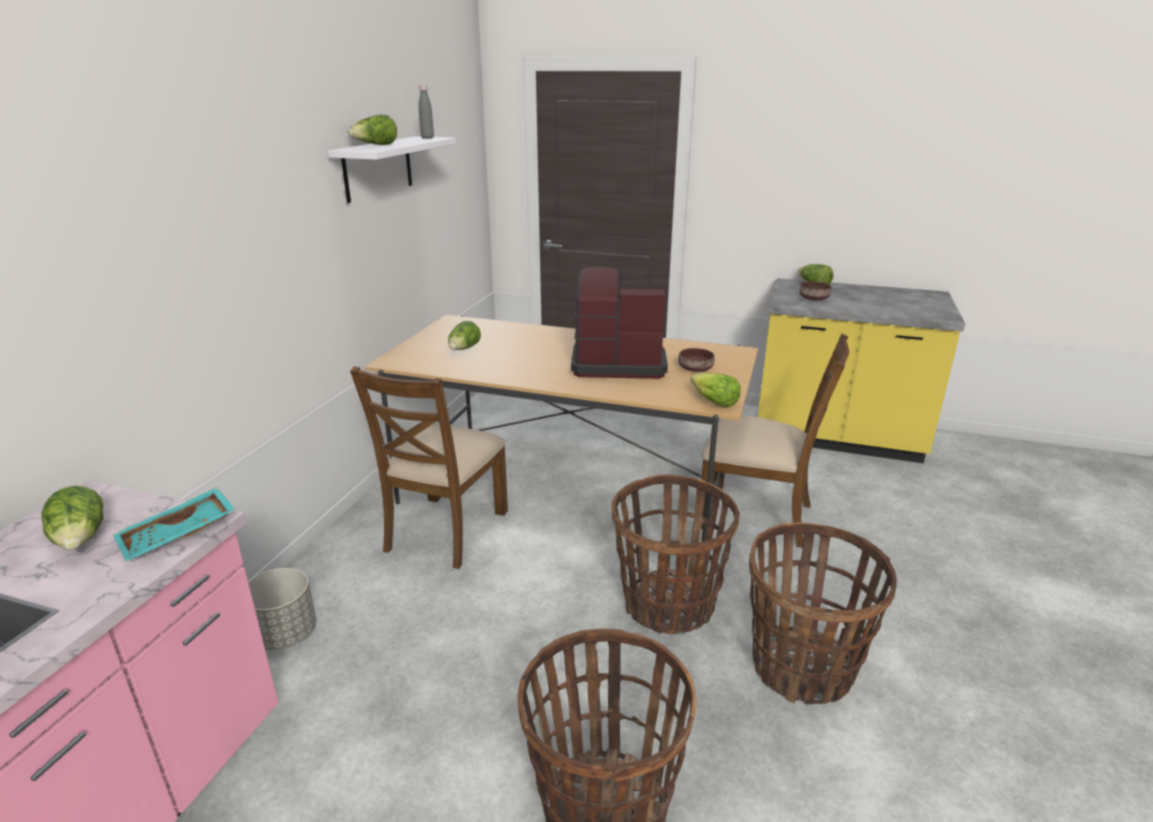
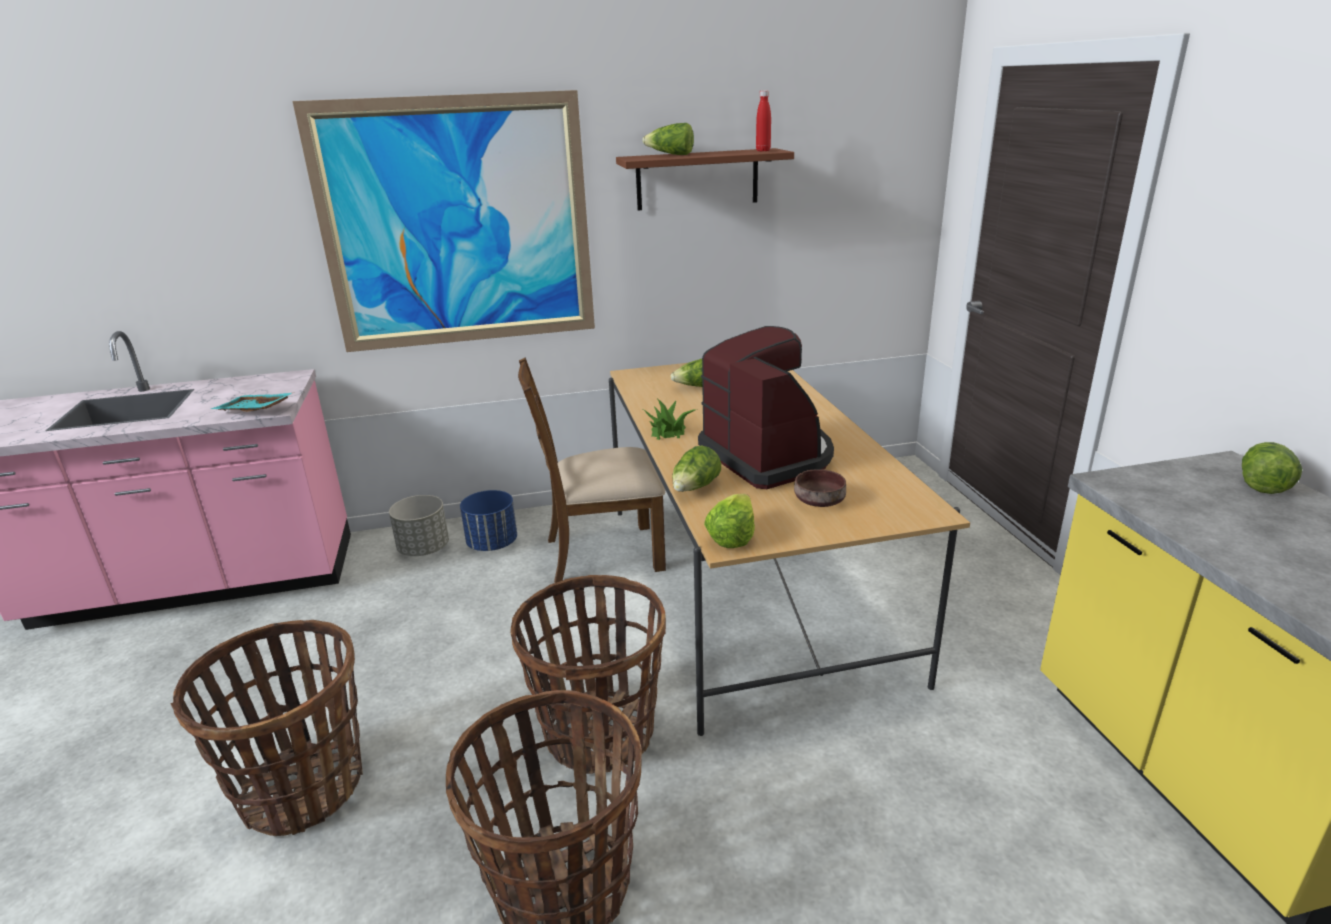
camera: 60 degrees right, 0 degrees up
(81, 539) = (243, 393): lettuce -> lettuce (695, 488)
(216, 242) = (458, 225): none -> picture
(343, 585) = (493, 544): none -> blue planter
(378, 168) = (697, 179): white shelf -> brown shelf
(427, 138) = (763, 151): grey bottle -> red bottle
(528, 378) = (667, 431): none -> potted plant
(757, 515) = (850, 752): brown chair -> none
(813, 299) = (1179, 497): brown bowl -> none

